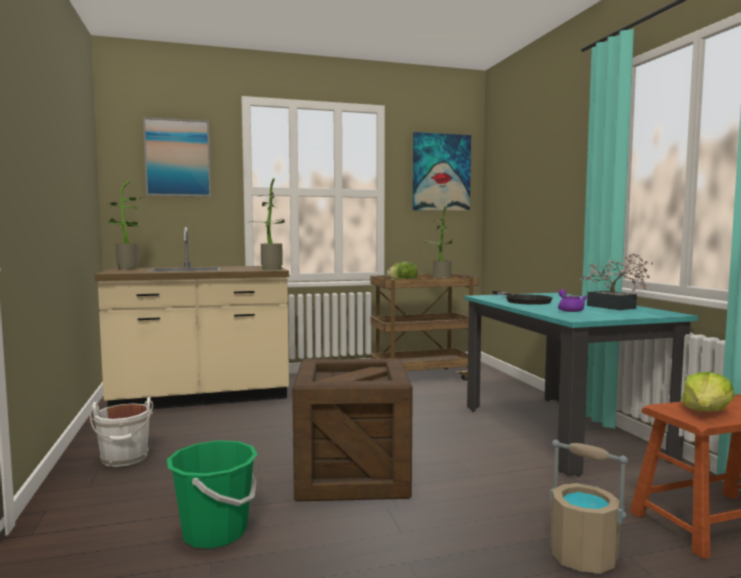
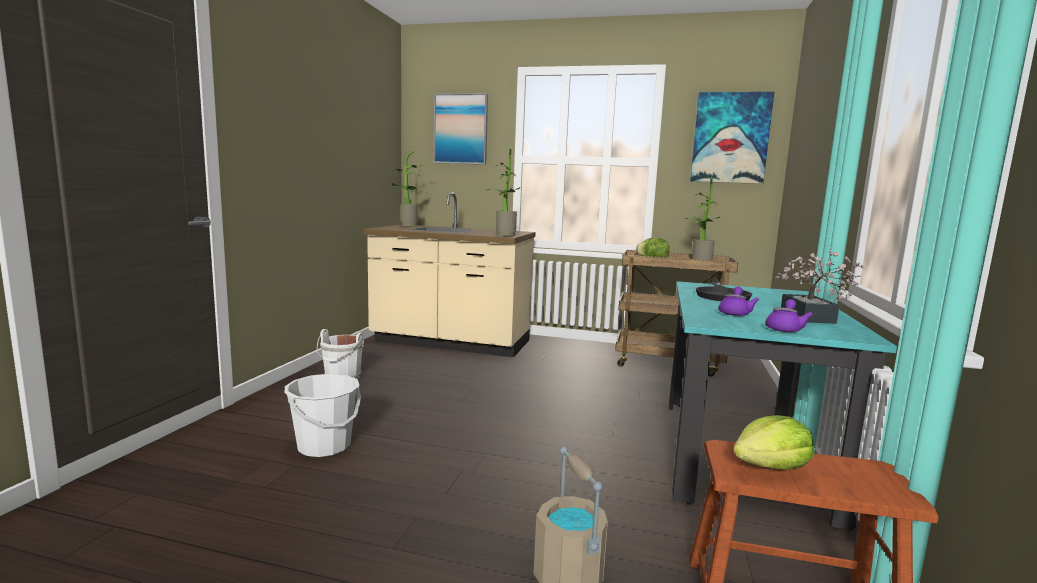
camera: 30 degrees right, 5 degrees up
(215, 532) = (324, 446): green bucket -> white bucket
(352, 475) = (473, 435): crate -> none
(624, 315) = (785, 328): none -> purple teapot

